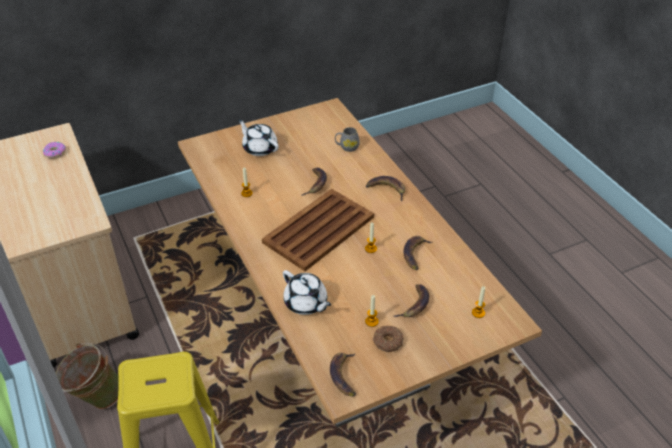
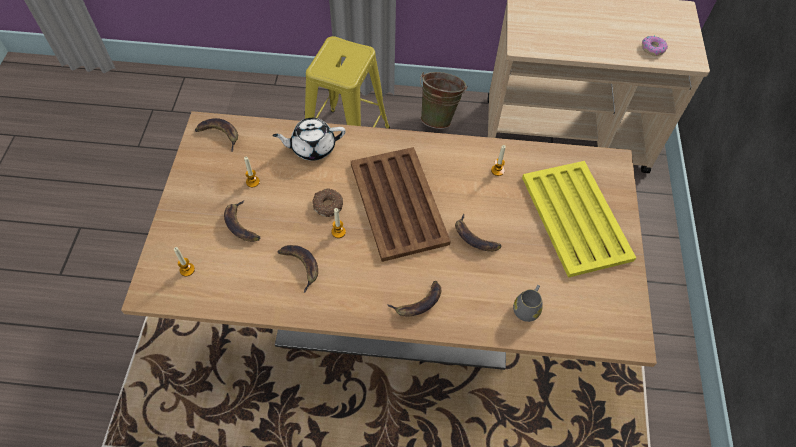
camera: 120 degrees right, 15 degrees up
(259, 148) = (575, 216): white teapot -> yellow tray
(387, 342) = (222, 180): donut -> donut (327, 205)

